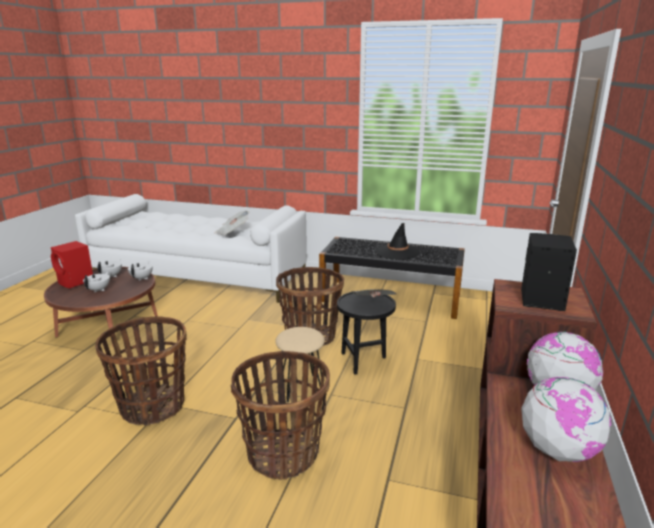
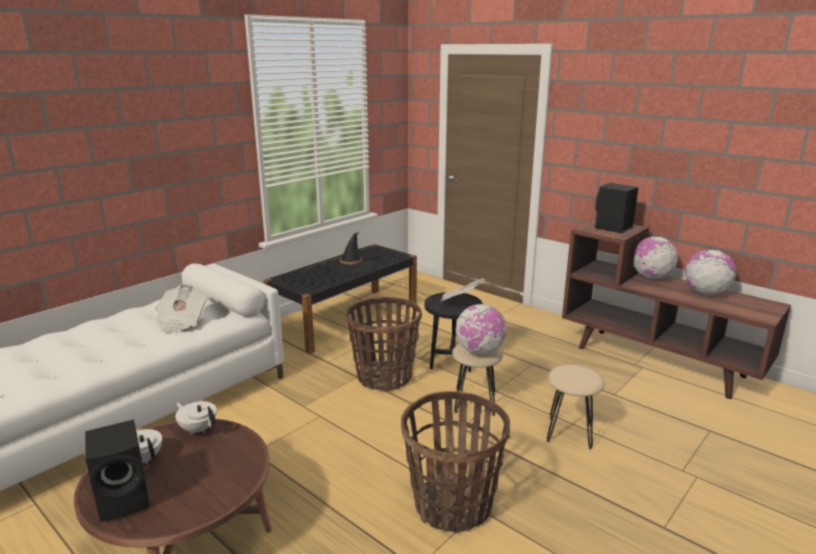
camera: 65 degrees left, 0 degrees up
(76, 282) = (126, 499): red speaker -> black speaker
(99, 290) = (192, 475): white teapot -> none
(283, 454) = (569, 433): basket -> beige stool
(293, 337) = (479, 352): none -> globe

